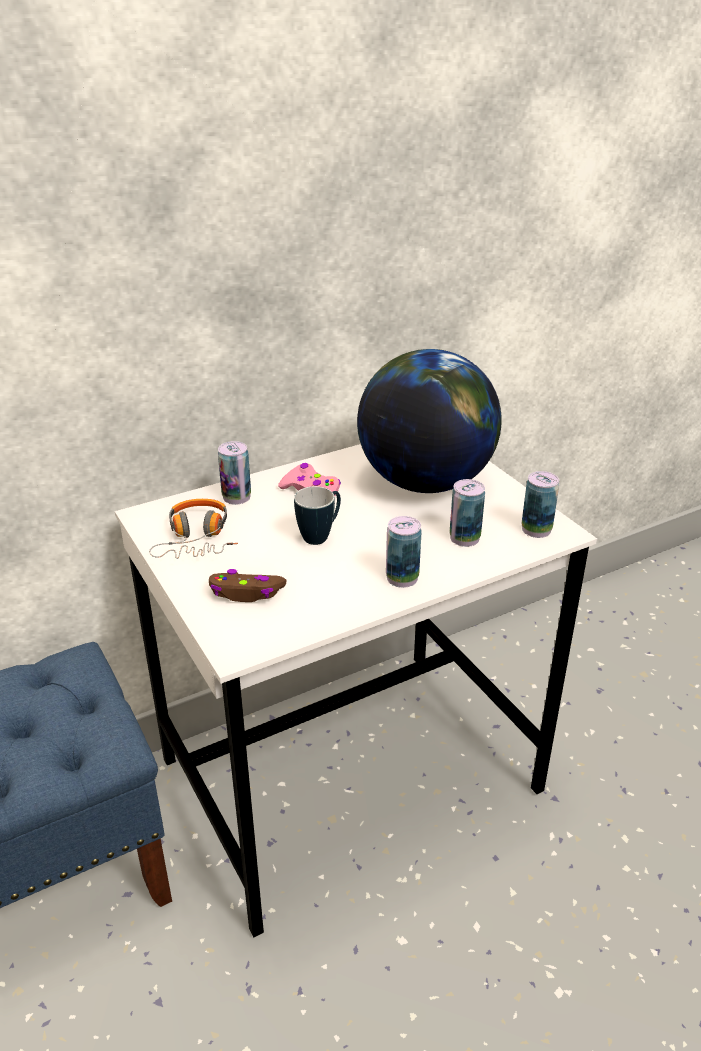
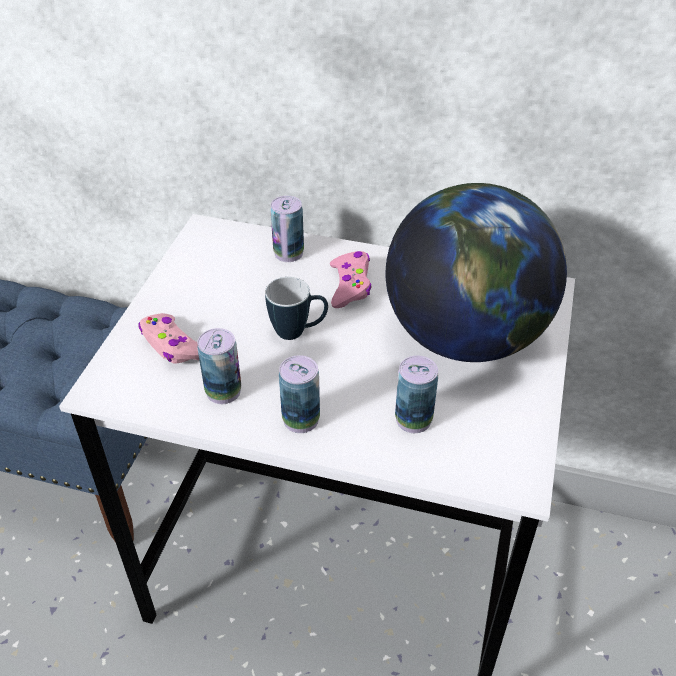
camera: 45 degrees right, 10 degrees up
(197, 539) = (209, 274): headphones -> none
(246, 593) = (173, 346): brown game controller -> pink game controller
(536, 529) = (497, 460): can -> can (223, 391)

